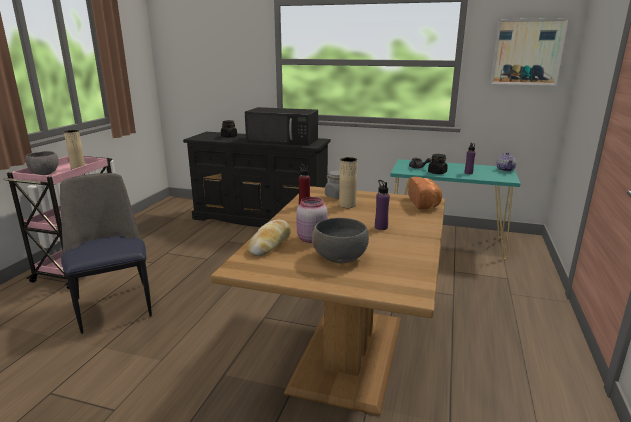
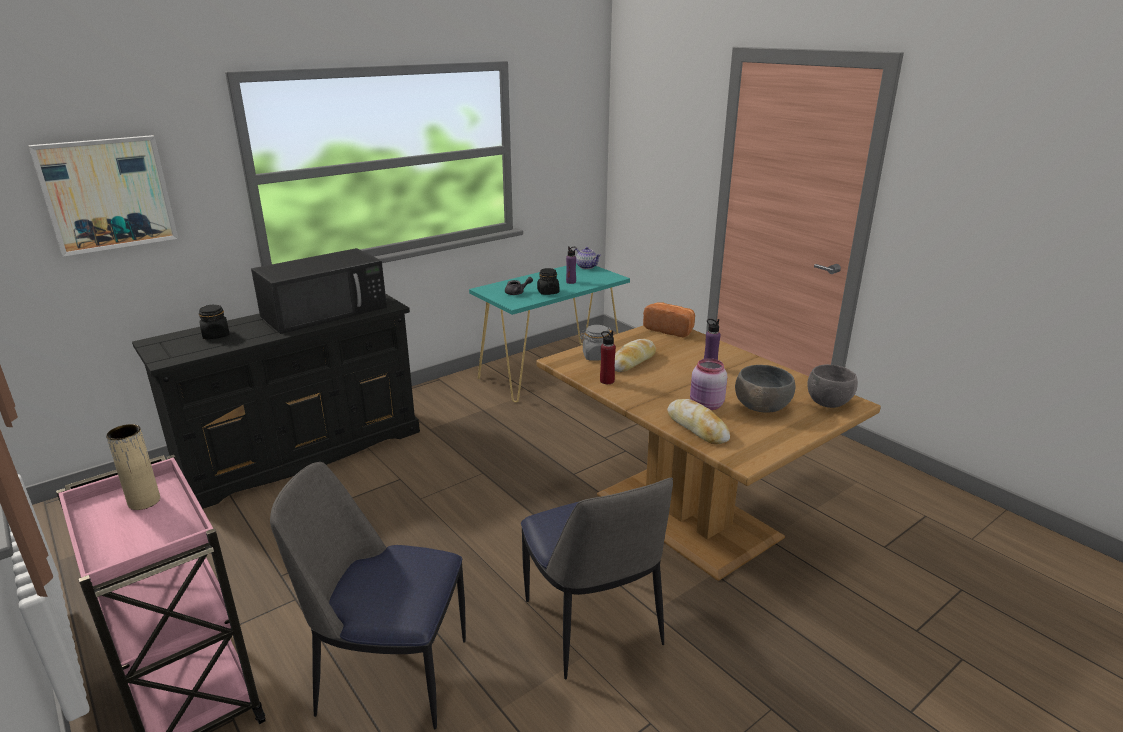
camera: 55 degrees left, 5 degrees up
(45, 174) = (123, 543): grey bowl -> grey bowl (828, 403)
(191, 354) = (593, 626): none -> chair
(347, 205) = (632, 361): beige vase -> bread
(527, 52) = (569, 127): picture -> picture (107, 194)

